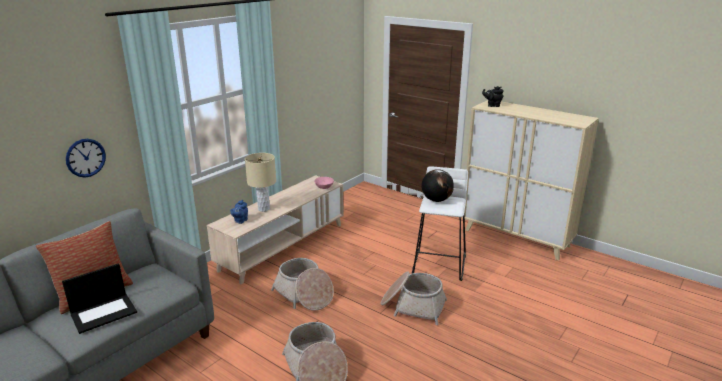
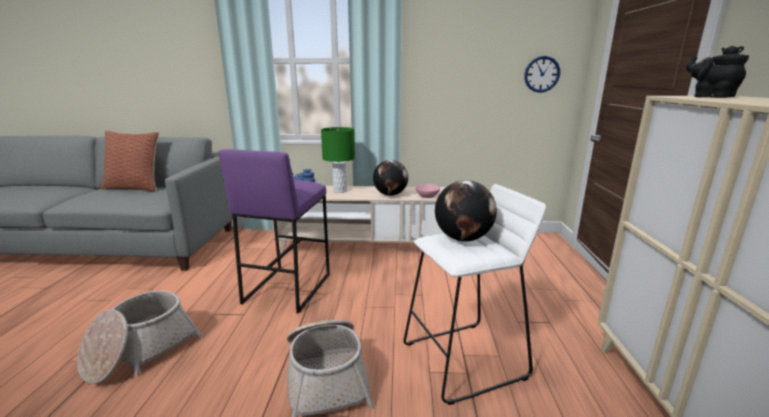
camera: 55 degrees right, 5 degrees down
(85, 157) = (188, 85): wall clock -> wall clock (541, 74)
(104, 312) = (104, 197): laptop -> none
(263, 209) = (339, 191): beige table lamp -> green table lamp
(302, 196) = (390, 194): none -> globe
(304, 295) = (287, 288): basket -> purple stool

